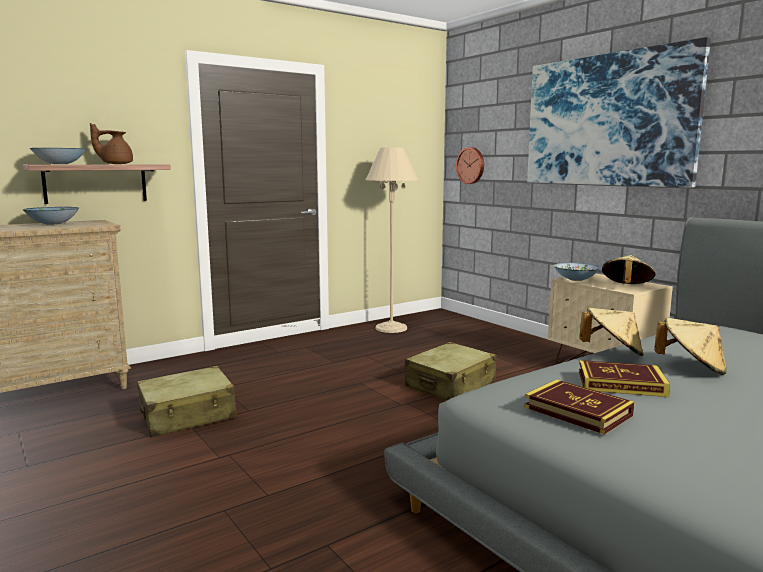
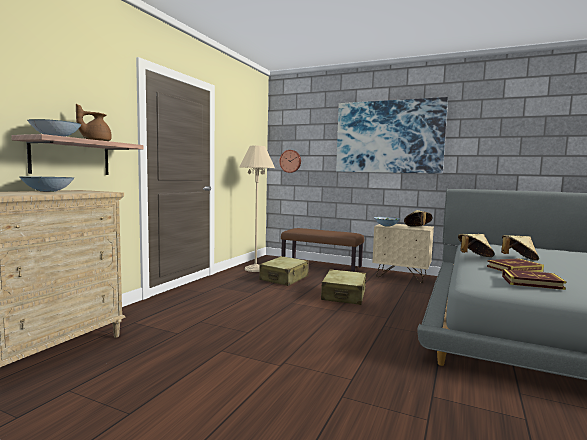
camera: 30 degrees left, 5 degrees down
(188, 415) = (208, 344): beige suitcase -> beige suitcase (284, 278)
(497, 334) = (321, 265): none -> brown bench

